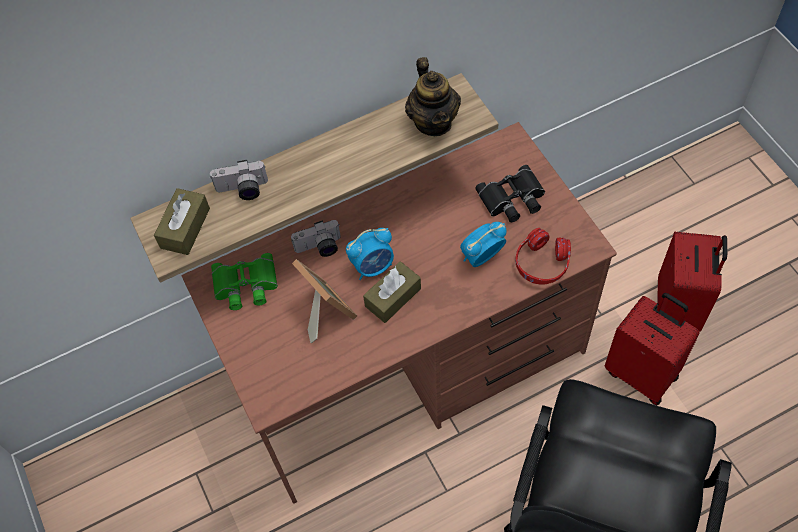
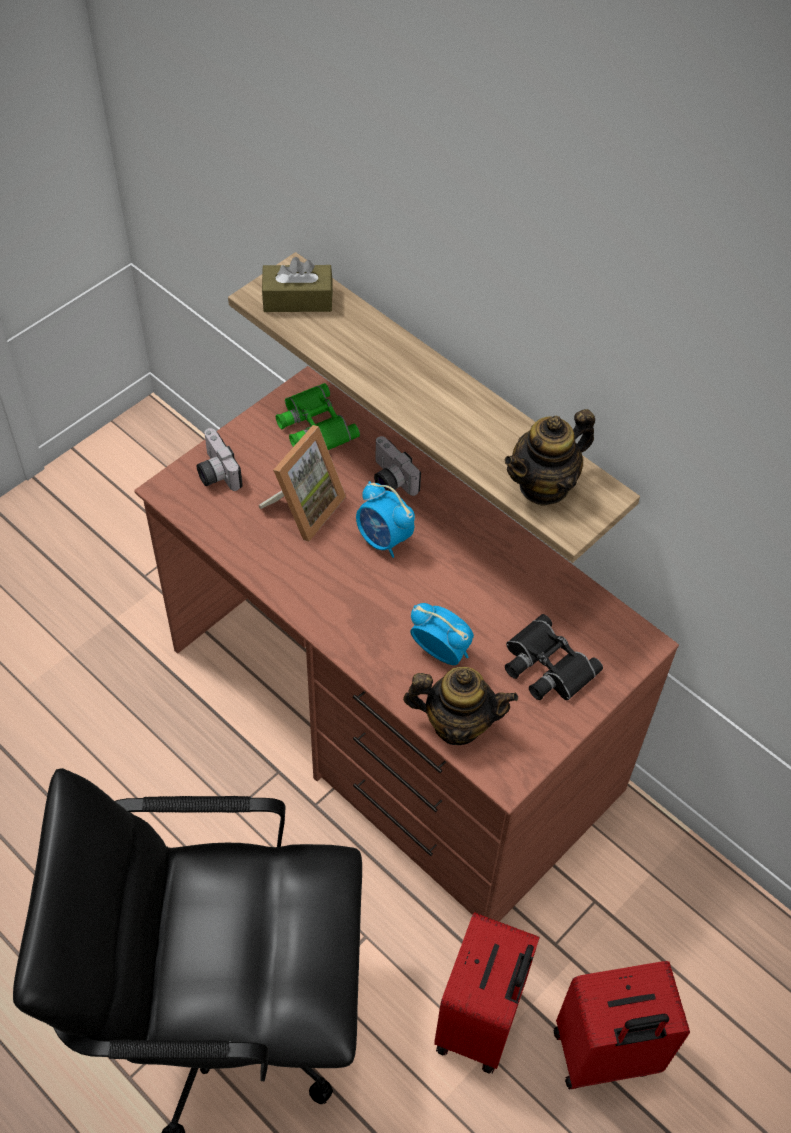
camera: 65 degrees right, 5 degrees down
(242, 190) = (366, 332): camera -> camera (215, 472)
(393, 297) = (347, 571): brown tissue box -> none
(542, 263) = (457, 723): red headphones -> teapot

